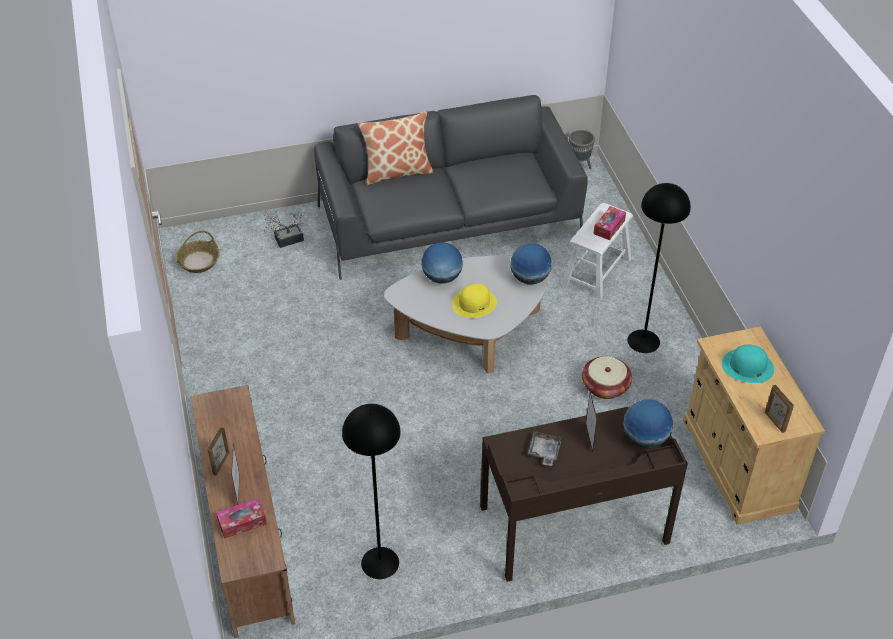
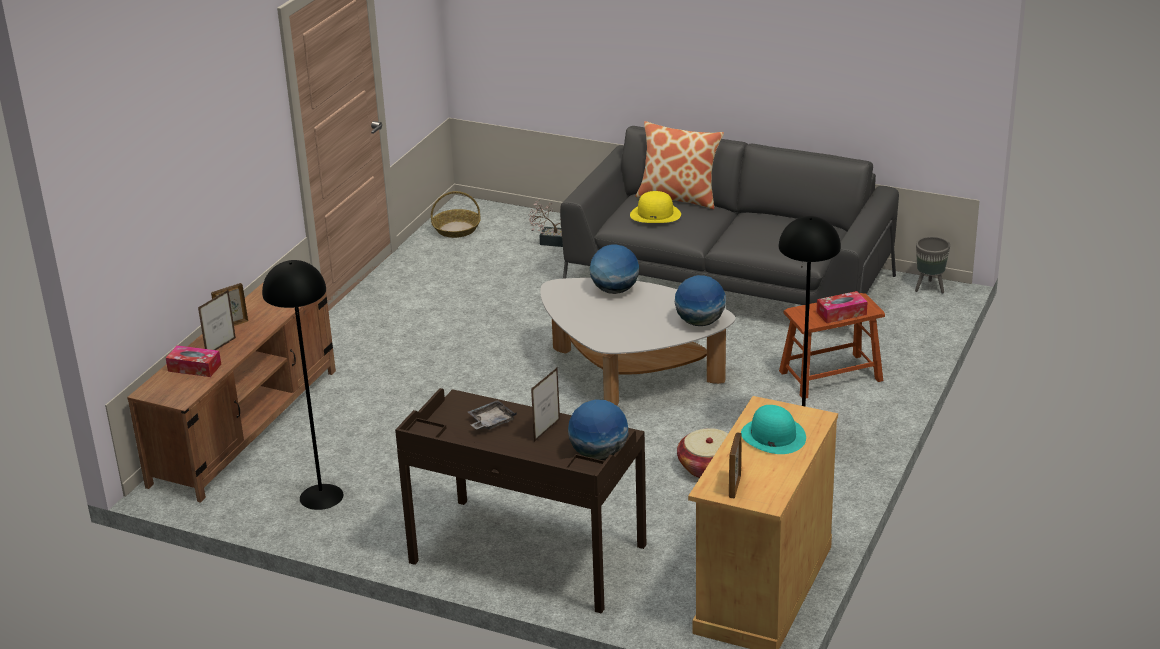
camera: 40 degrees right, 15 degrees down
(474, 303) = (618, 320): yellow hat -> yellow hat (655, 214)
(597, 270) = (831, 376): white stool -> brown stool

